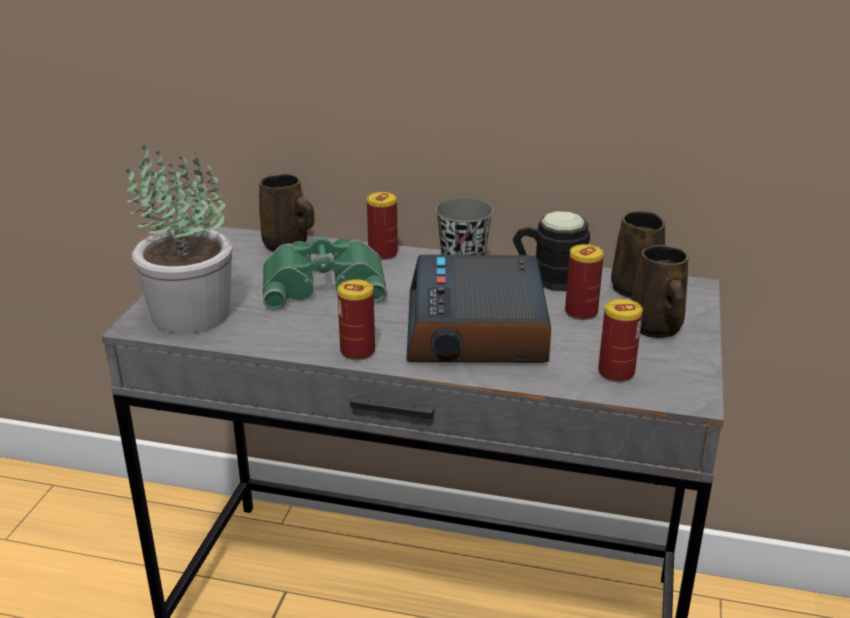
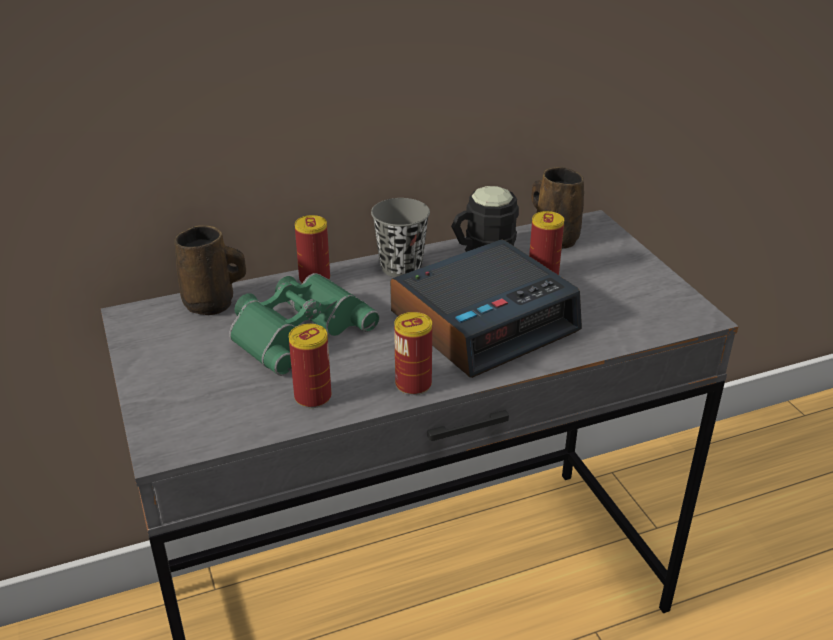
camera: 35 degrees left, 5 degrees up
(189, 314) = (202, 414): potted plant -> none
(478, 329) = (484, 321): alarm clock -> alarm clock turned 90 degrees counterclockwise
(616, 373) = (629, 318): can -> can (313, 397)
(656, 329) = (611, 268): brown mug -> none

